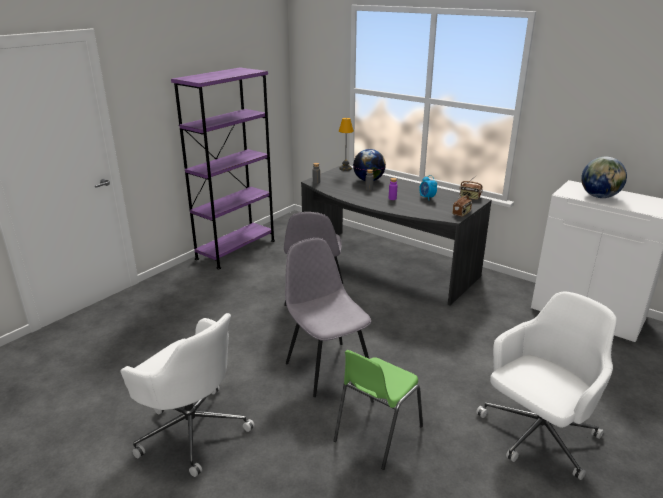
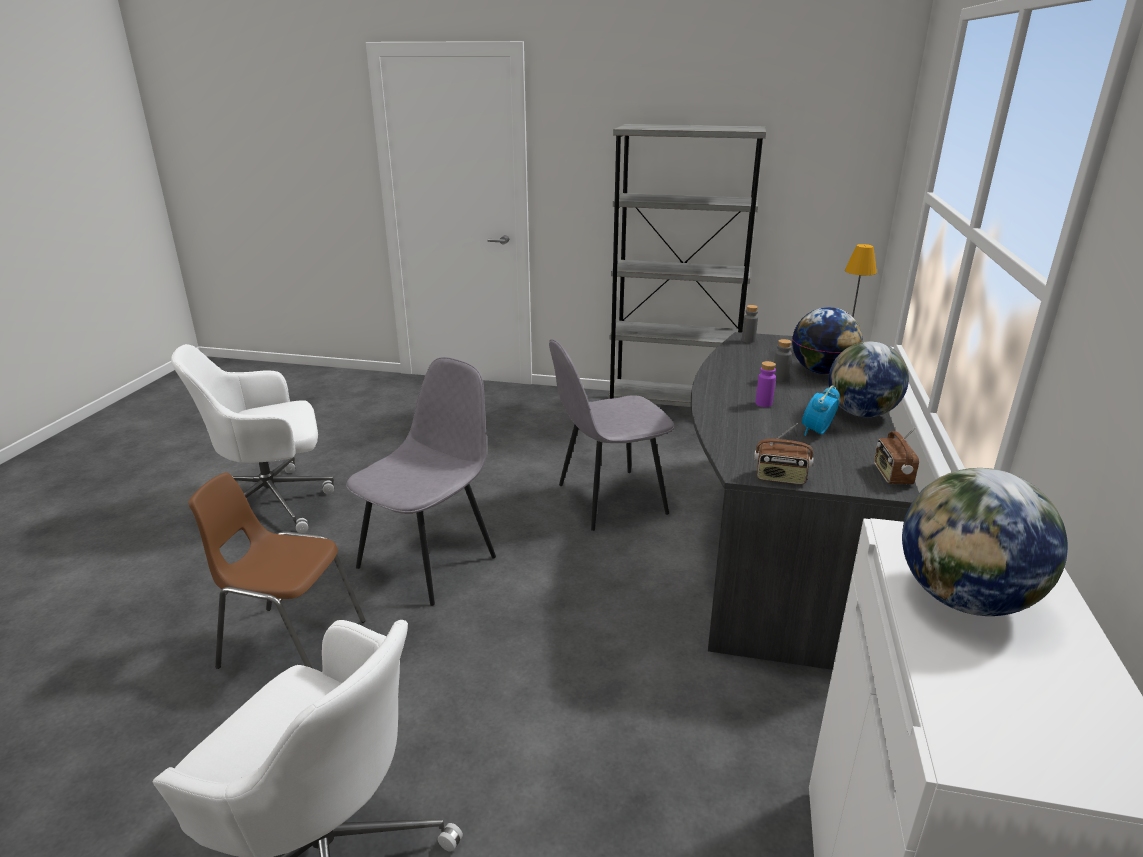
camera: 65 degrees right, 0 degrees up
(192, 429) = (273, 503): white office chair -> white office chair turned 60 degrees clockwise
(236, 249) = (672, 409): purple bookcase -> grey bookcase
(377, 434) = (291, 644): green chair -> brown chair
(416, 186) = (861, 413): none -> globe

